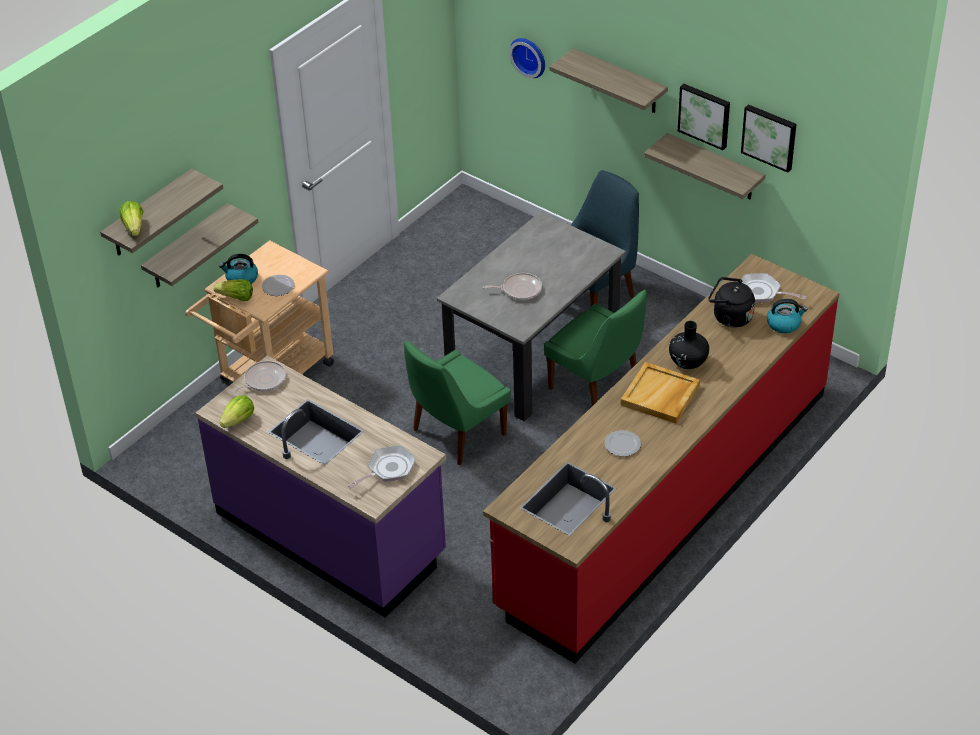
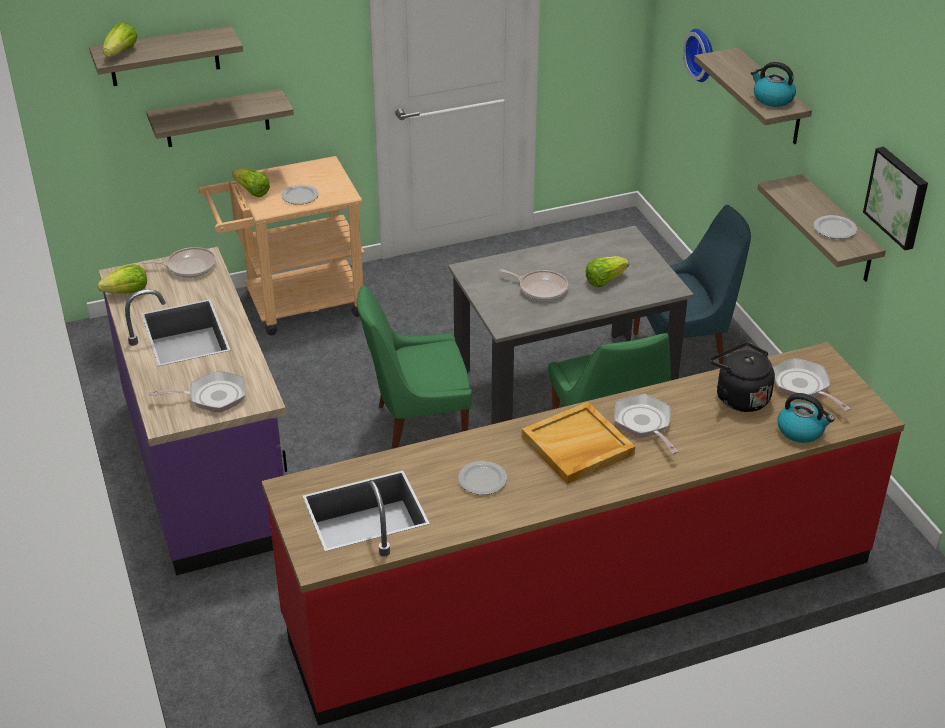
camera: 30 degrees right, 5 degrees down
(241, 279) = (274, 178): kettle -> kettle (772, 99)
(557, 265) = (604, 280): none -> lettuce
(688, 362) = (644, 424): black vase -> frying pan
(705, 115) = (840, 155): picture -> none
(722, 170) = (835, 229): none -> plate

